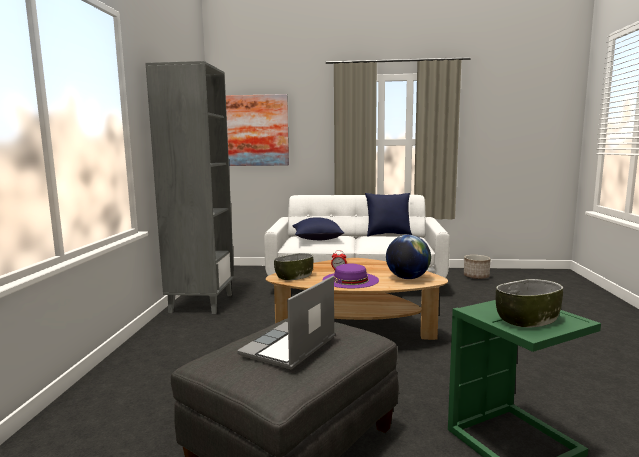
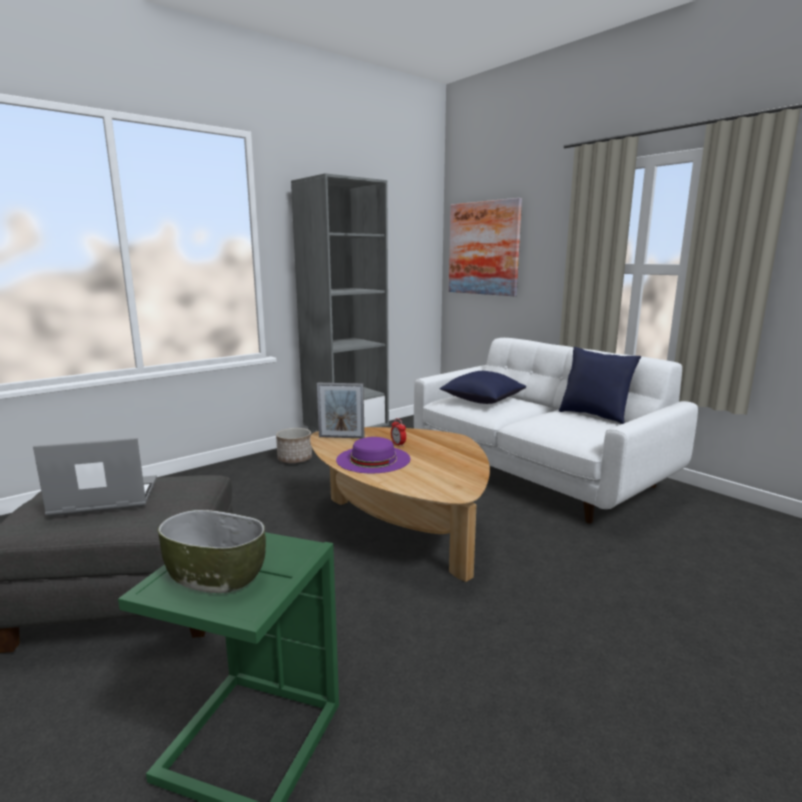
camera: 45 degrees right, 5 degrees up
(294, 276) = (341, 437): bowl -> picture frame
(407, 278) = (434, 479): globe -> none
(476, 277) = (748, 527): planter -> planter (295, 459)

